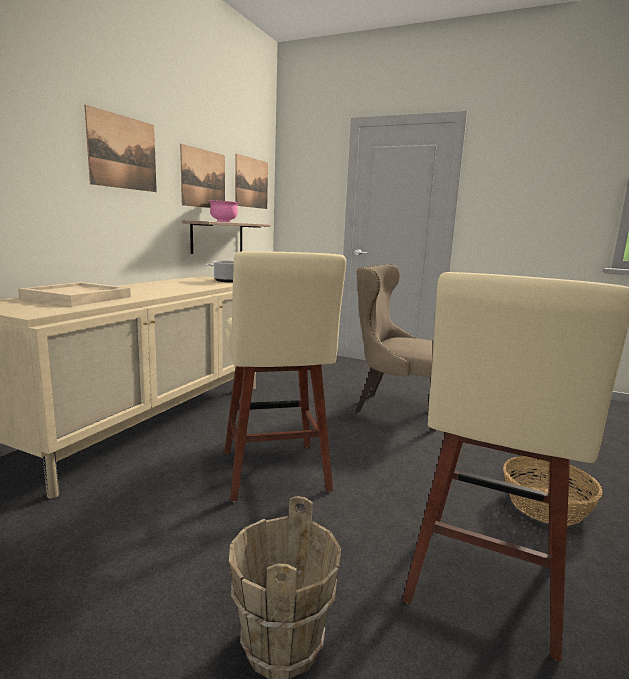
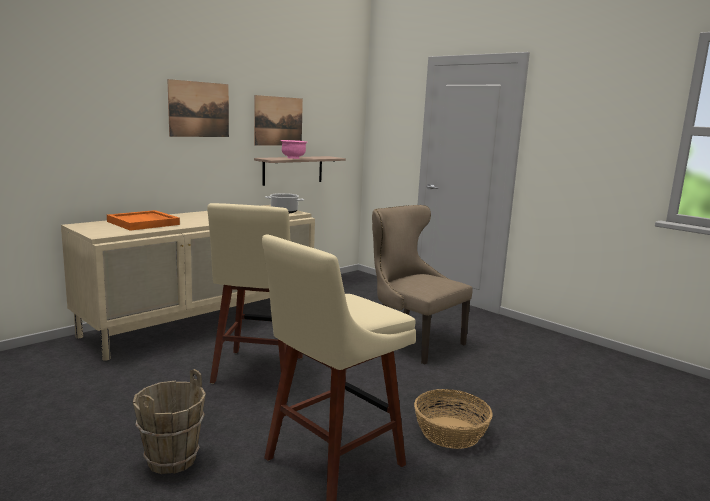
camera: 20 degrees right, 0 degrees up
(78, 298) = (144, 223): beige tray -> orange tray
(251, 183) = (335, 119): picture -> none

